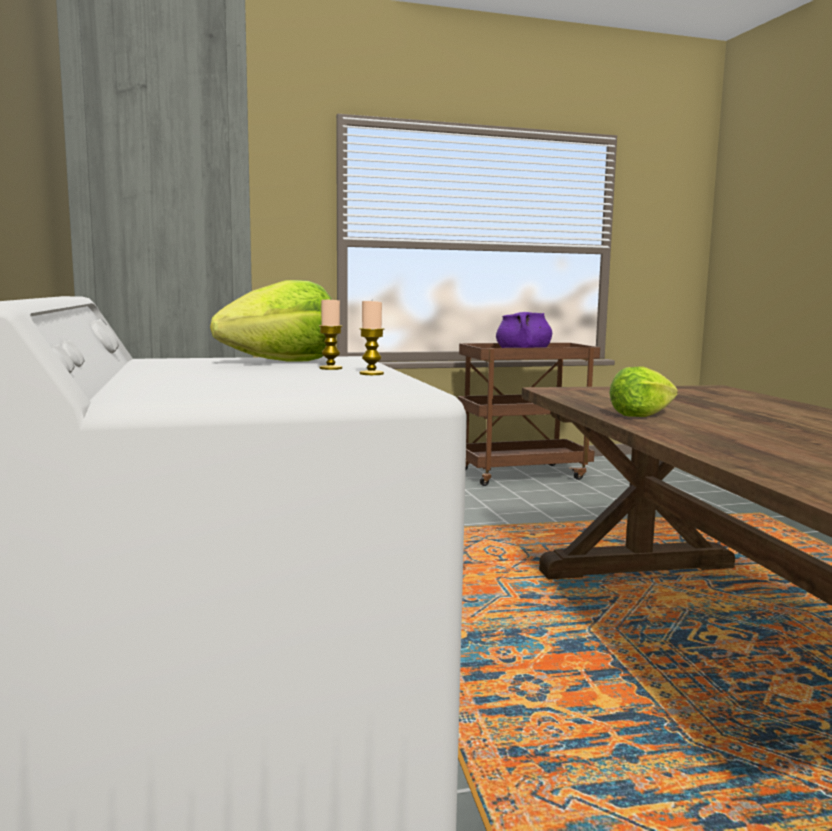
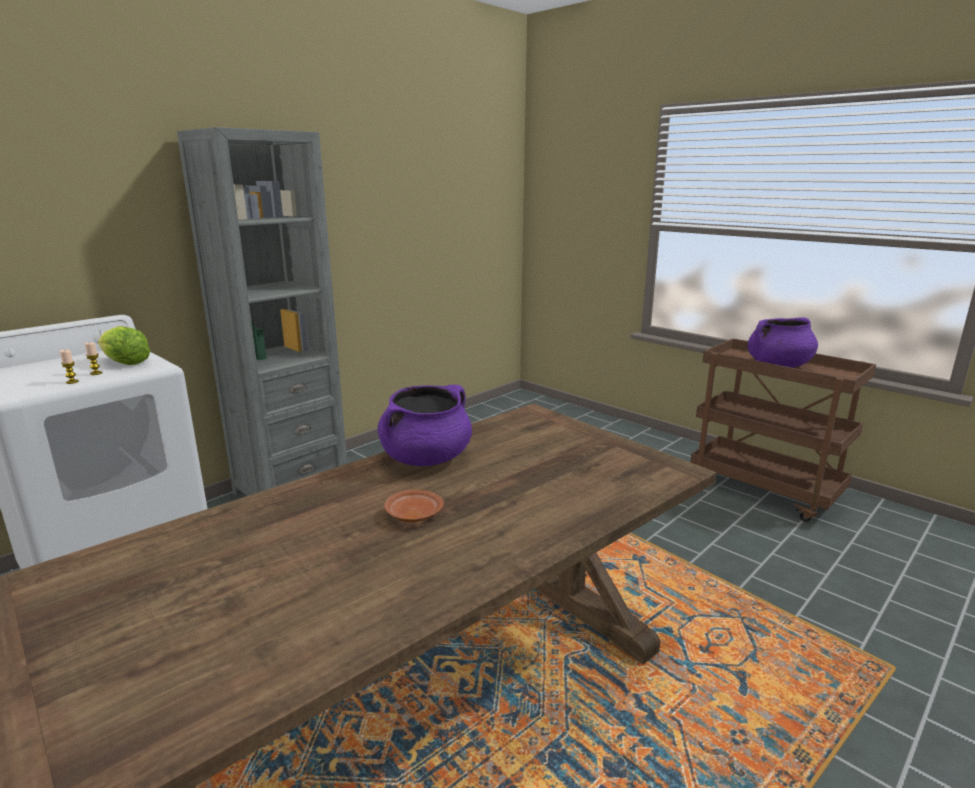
camera: 60 degrees right, 10 degrees up
(640, 415) = (426, 458): lettuce -> purple cooking pot
(776, 428) = (413, 514): none -> brown plate

